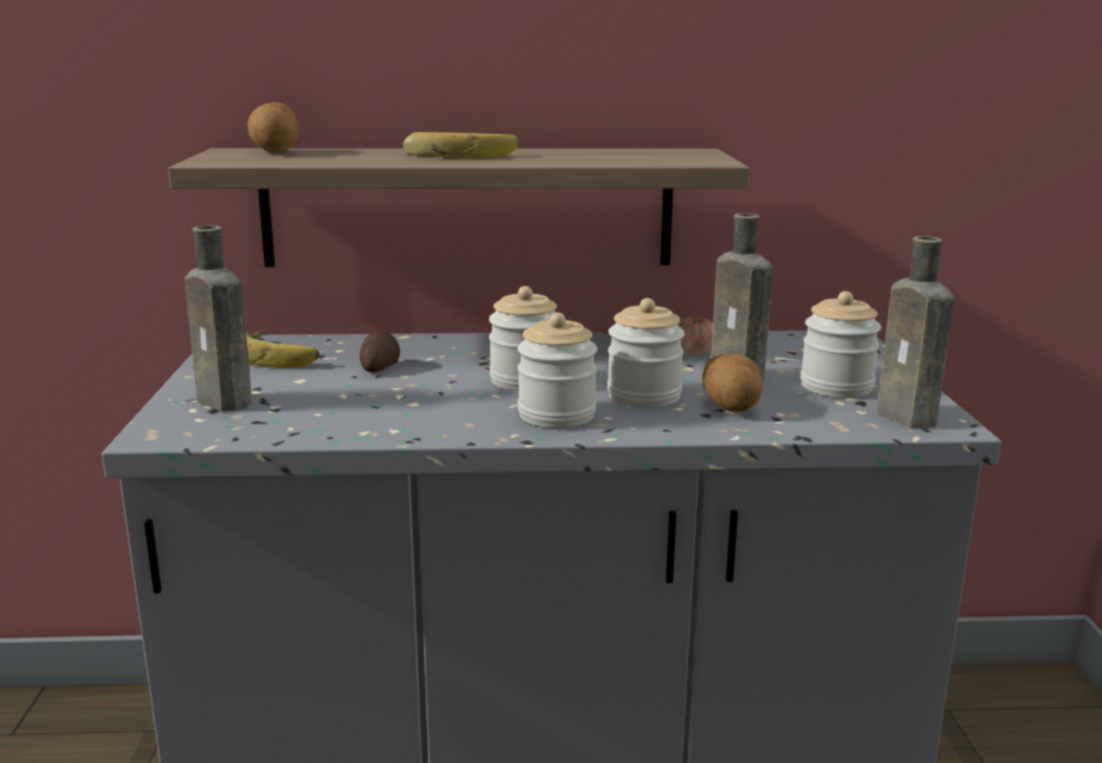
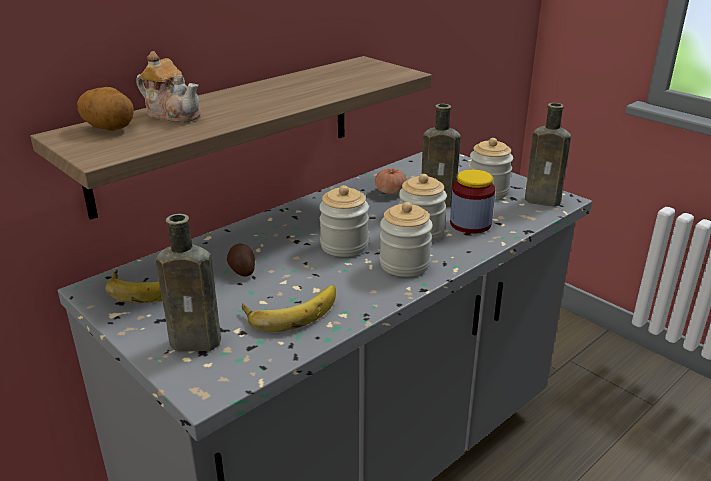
camera: 40 degrees left, 10 degrees up
(355, 153) = (173, 114): none -> teapot
(461, 153) = (243, 97): banana -> banana (291, 310)
(731, 408) = (470, 224): potato -> jar

